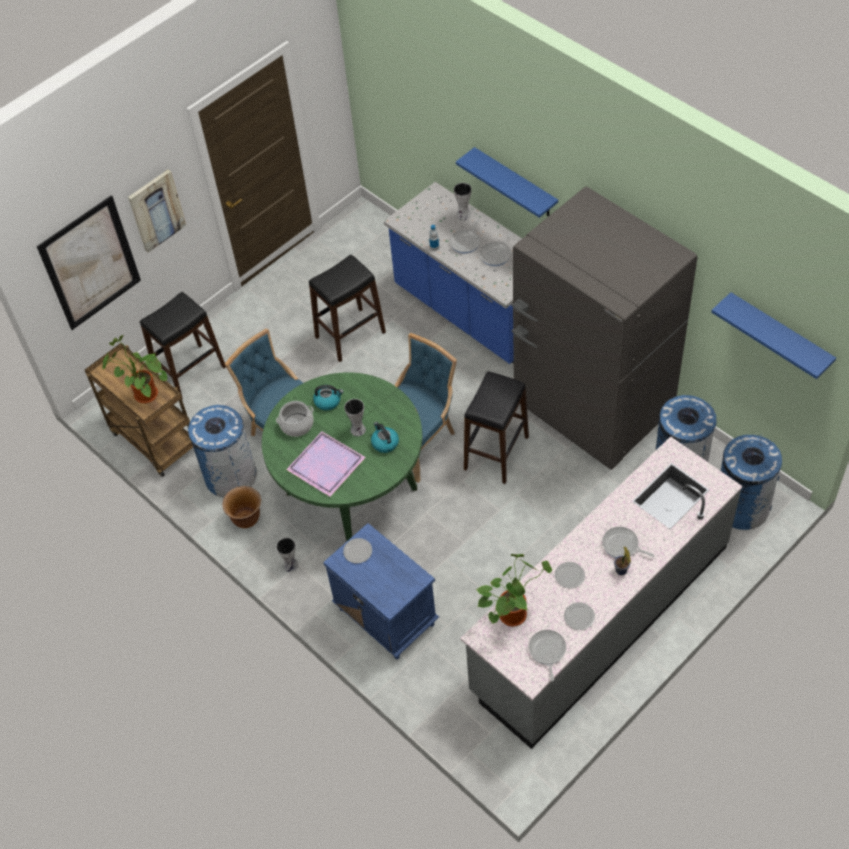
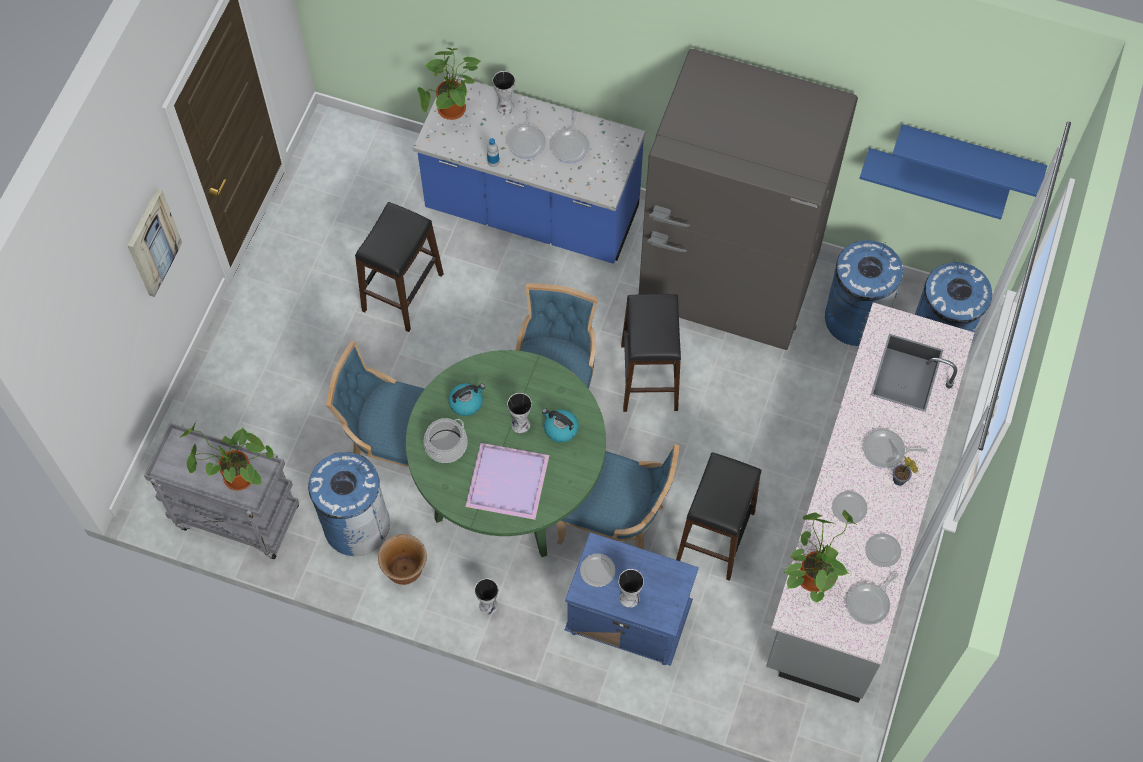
camera: 30 degrees left, 10 degrees up
(90, 263) = (105, 344): picture -> none
(152, 440) = (234, 517): brown cart -> grey cart
(190, 372) = (232, 412): black stool -> black stool (715, 535)
(370, 579) = (629, 597): none -> vase
(416, 543) = (616, 521): none -> blue chair
(424, 207) = (453, 112): none -> potted plant
(515, 183) = (577, 58): blue shelf -> blue shelf (935, 178)
(547, 651) = (869, 603): frying pan -> frying pan turned 105 degrees counterclockwise

